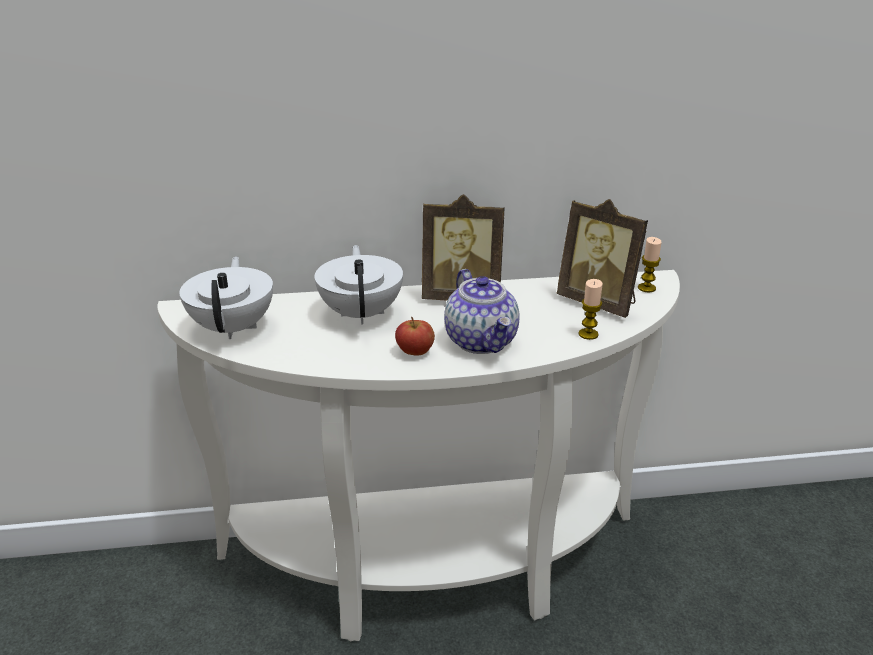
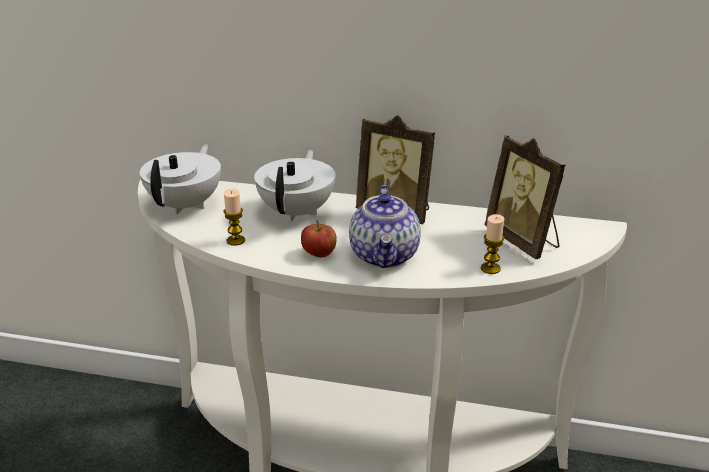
camera: 20 degrees right, 0 degrees up
(646, 288) = (583, 235): candle -> candle (235, 240)

